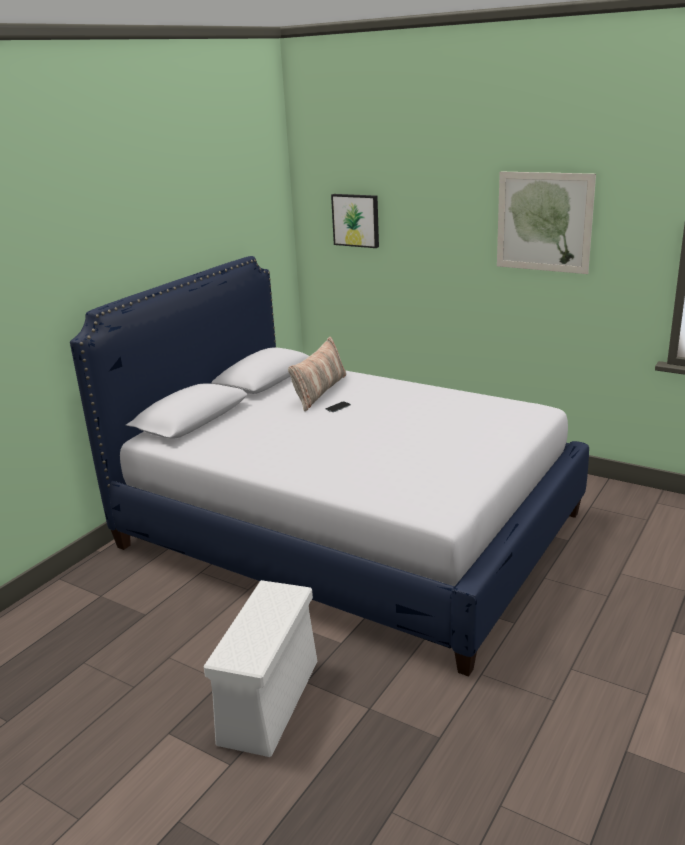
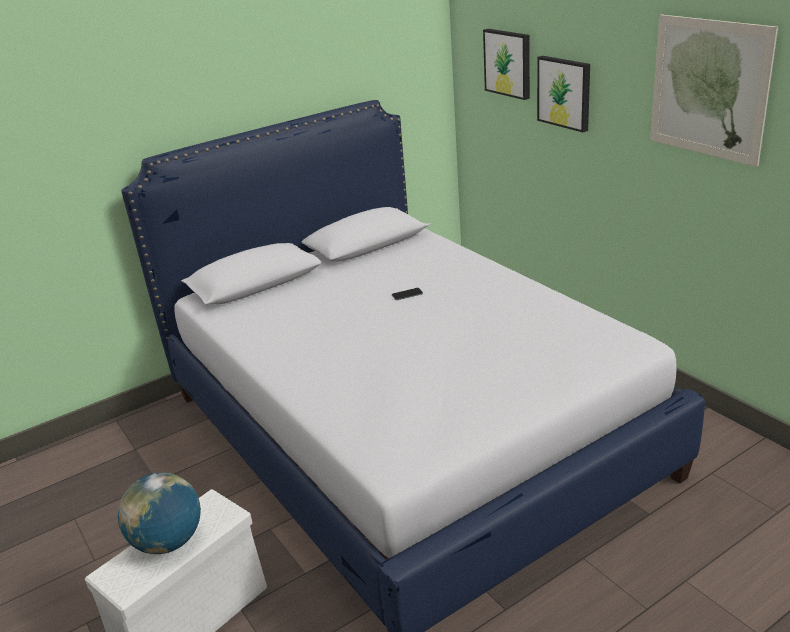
camera: 25 degrees right, 5 degrees up
(258, 623) = (168, 542): none -> globe
(319, 391) = (406, 269): pillow -> none
(414, 238) = (565, 92): none -> picture

